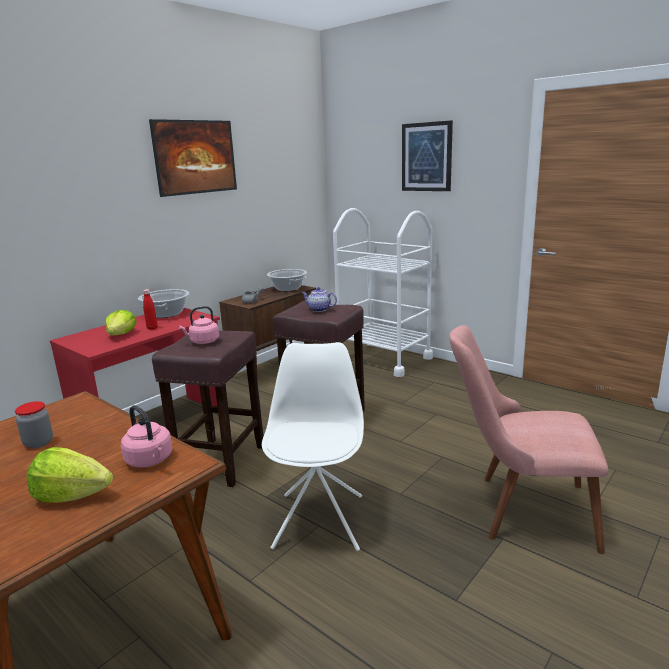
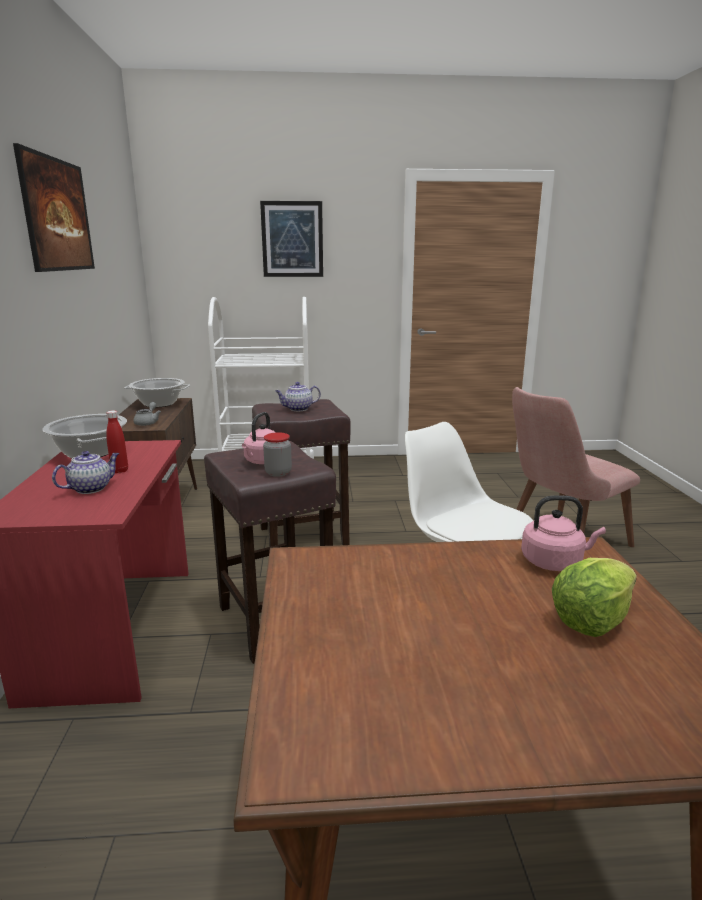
camera: 45 degrees left, 0 degrees up
(38, 443) = (402, 608): jar -> jar (278, 473)
(121, 334) = (91, 488): lettuce -> teapot

